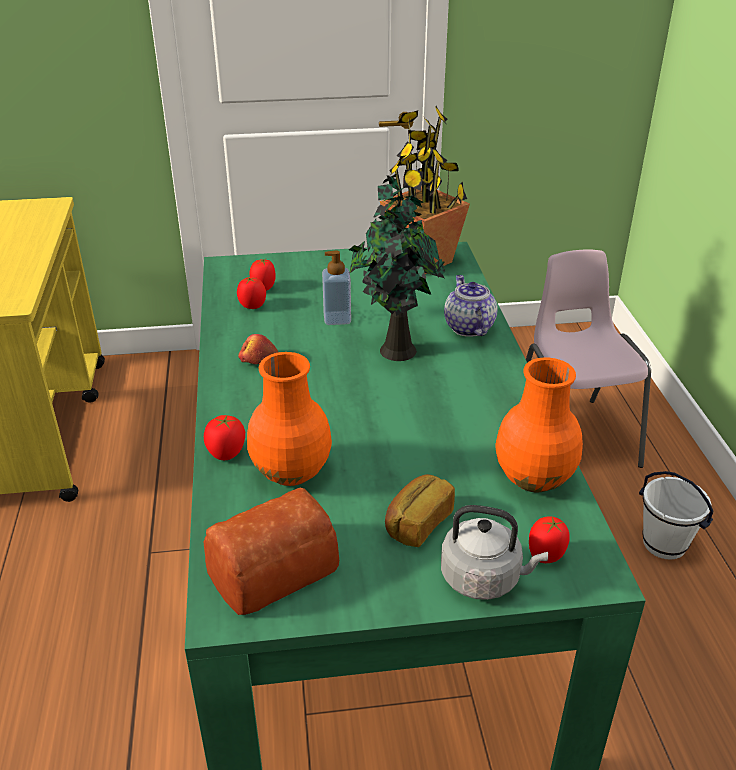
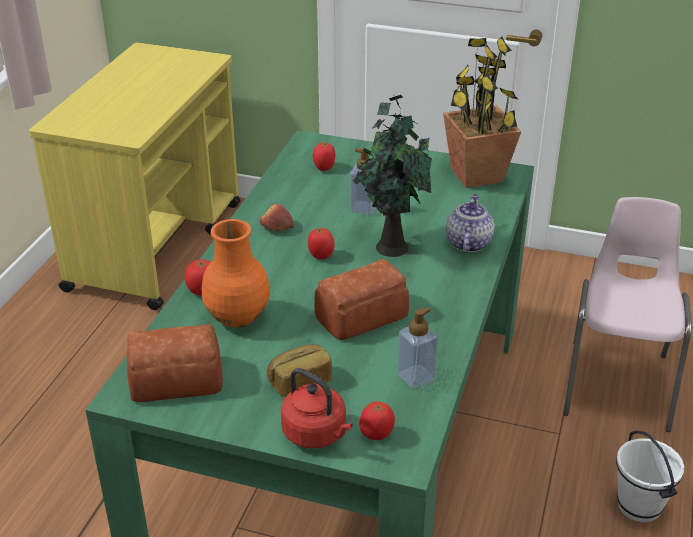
camera: 25 degrees right, 0 degrees up
(252, 306) = (304, 181): tomato -> tomato (320, 255)
(426, 429) = (363, 315): none -> bread
(484, 578) = (317, 434): grey kettle -> red kettle
(532, 478) = (416, 377): orange vase -> soap dispenser

